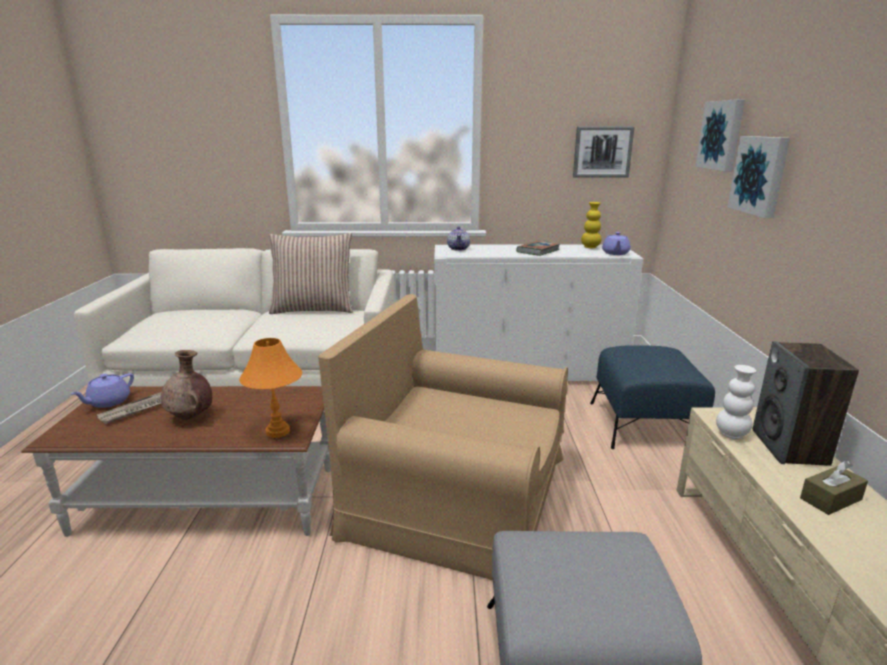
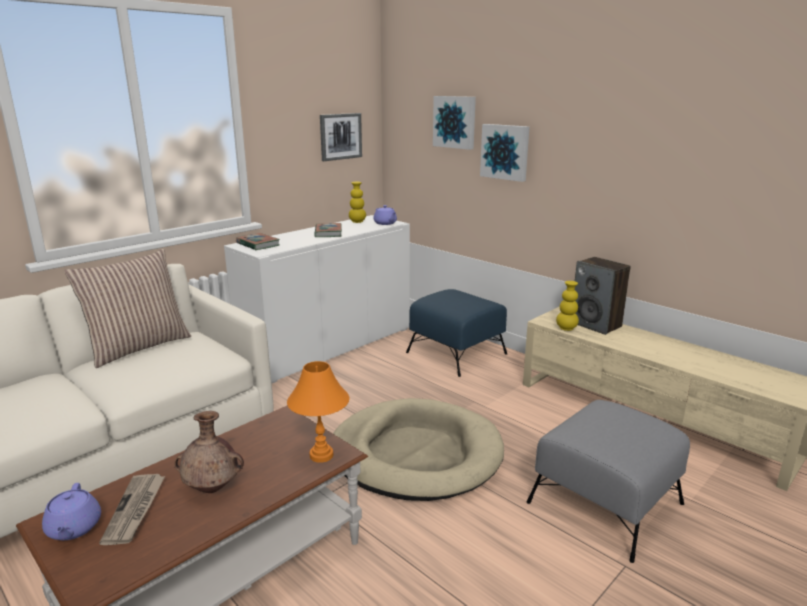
camera: 45 degrees left, 0 degrees up
(457, 495) = (415, 454): brown armchair -> beige dog bed
(458, 248) = (258, 244): teapot -> book
(731, 434) = (566, 328): white vase -> yellow vase
(830, 499) = (643, 342): brown tissue box -> none

